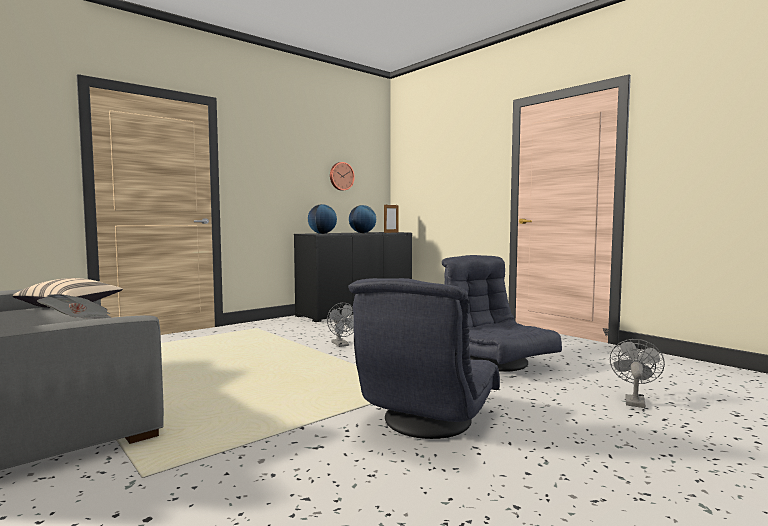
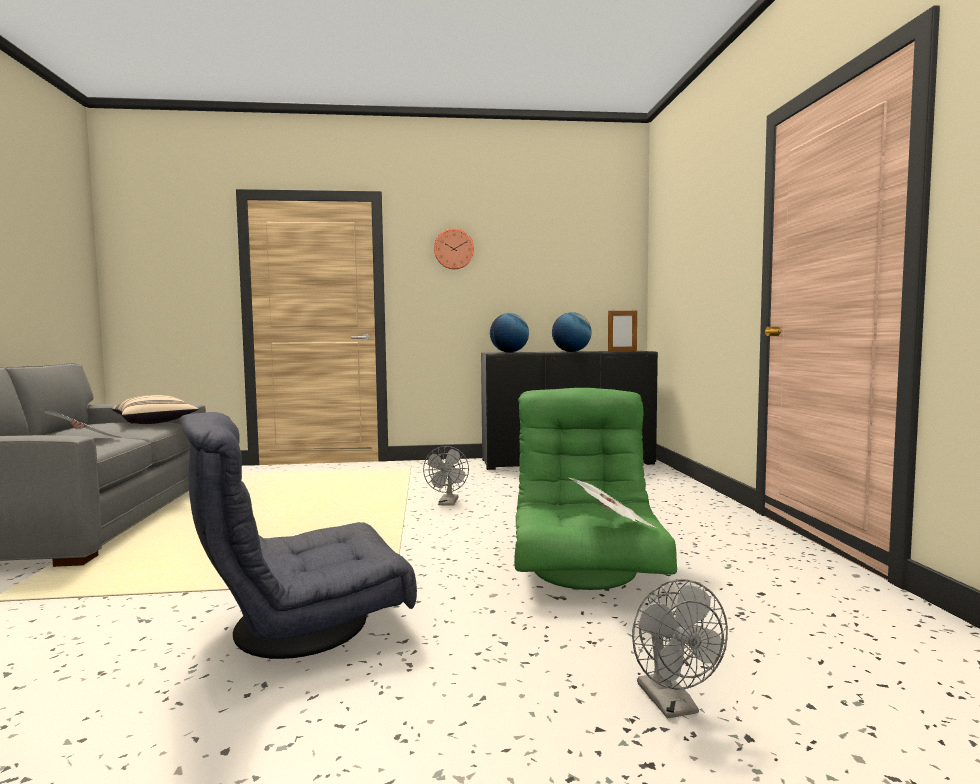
camera: 35 degrees right, 0 degrees up
(341, 176) = (558, 273): wall clock -> wall clock (453, 249)
(497, 363) = (587, 571): grey armchair -> green armchair
(531, 330) = (612, 524): none -> newspaper
(634, 400) = (673, 705): grey fan -> grey fan turned 105 degrees clockwise

